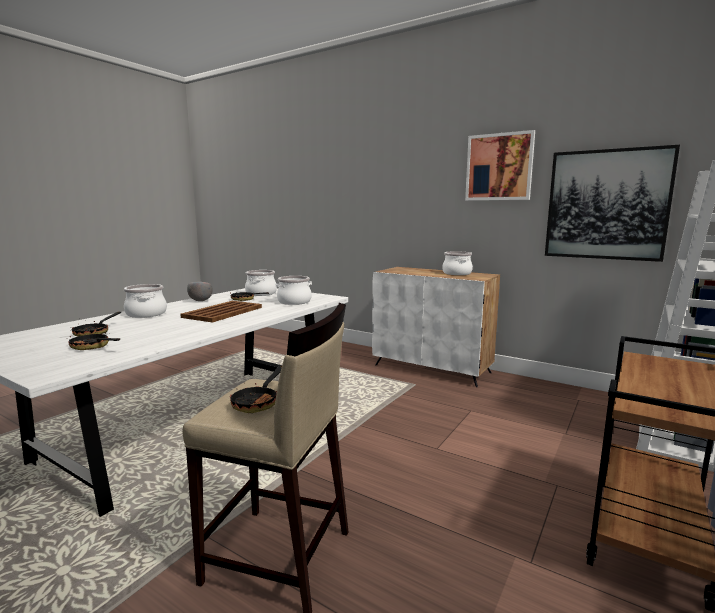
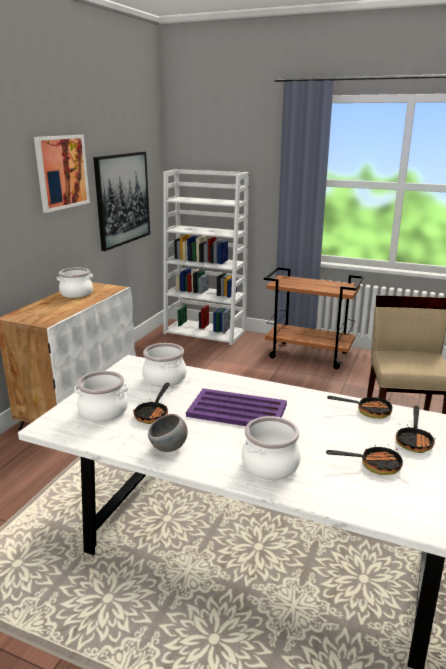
camera: 100 degrees left, 10 degrees up
(222, 312) = (238, 410): brown tray -> purple tray
(259, 402) = (418, 359): frying pan -> frying pan (368, 411)

